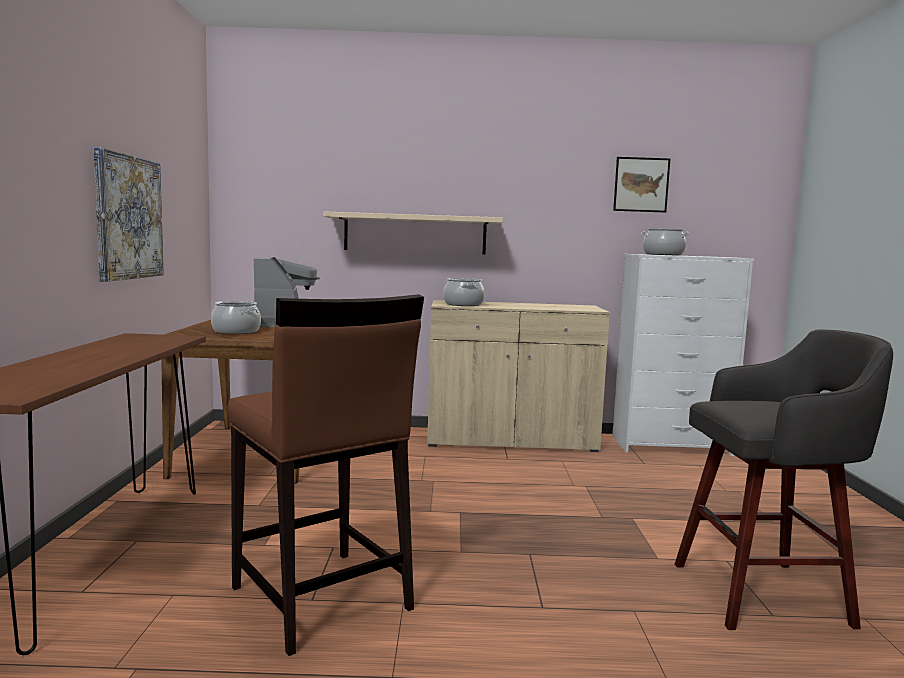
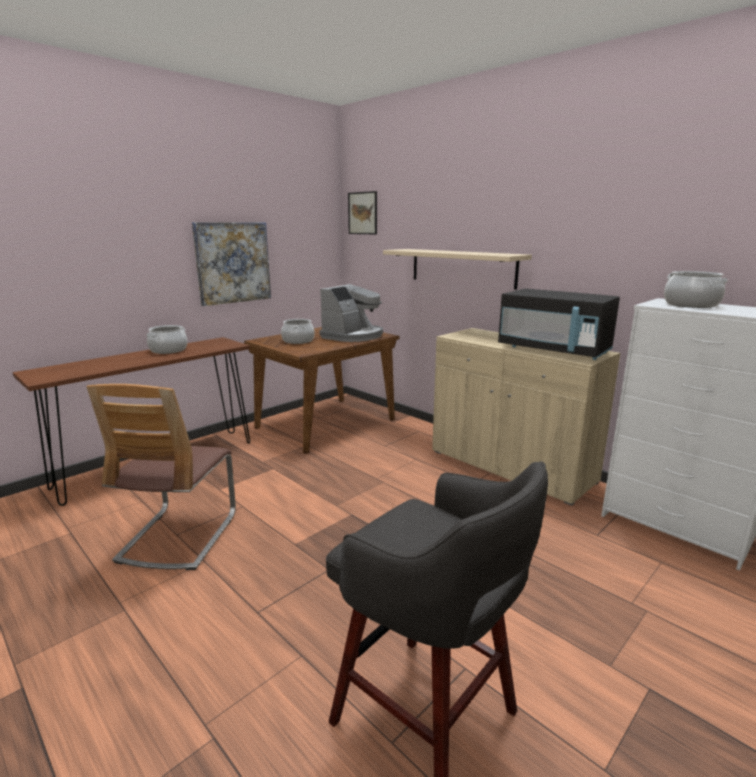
camera: 45 degrees right, 10 degrees up
(320, 599) = (179, 536): brown stool -> chair
(463, 304) = (471, 337): cooking pot -> cooking pot (168, 350)
(554, 307) = (553, 350): none -> black microwave
(641, 184) = (695, 212): picture -> picture (363, 213)

